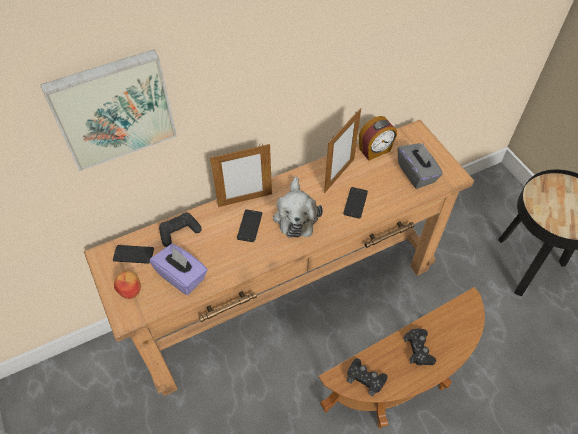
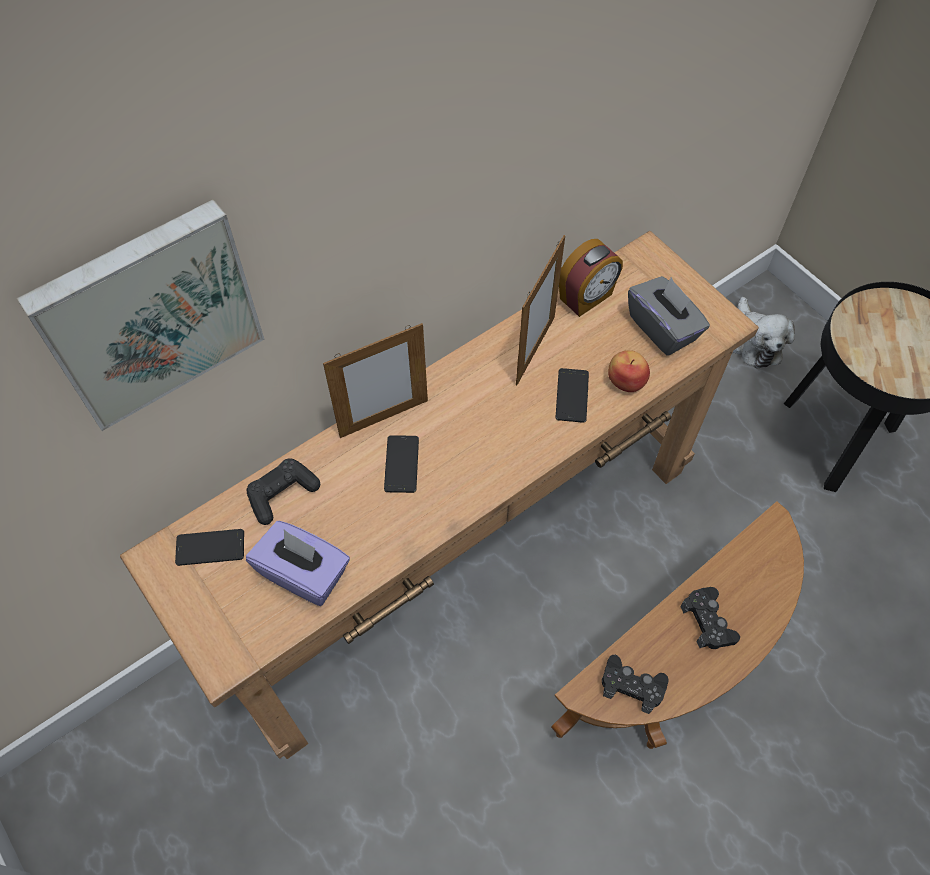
camera: 10 degrees left, 5 degrees up
(130, 290) = (219, 613): apple -> apple (626, 381)
(296, 215) = (476, 433): plush toy -> plush toy (755, 342)

